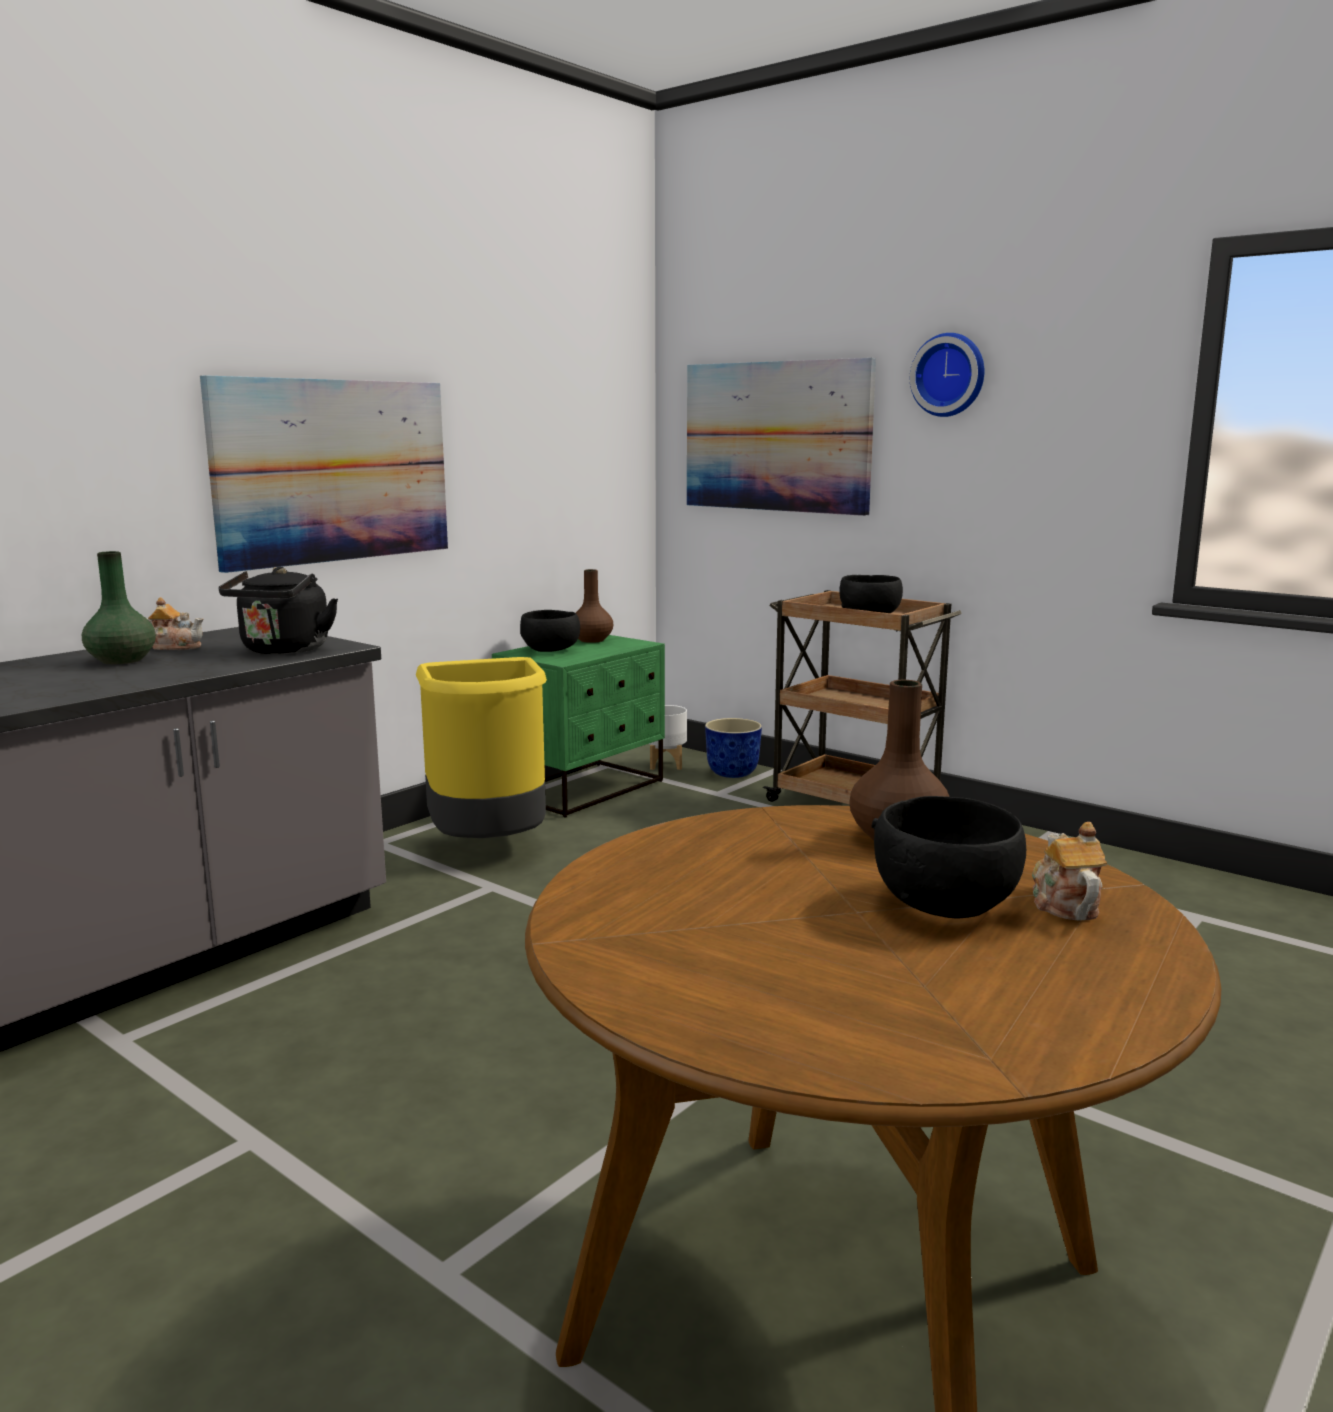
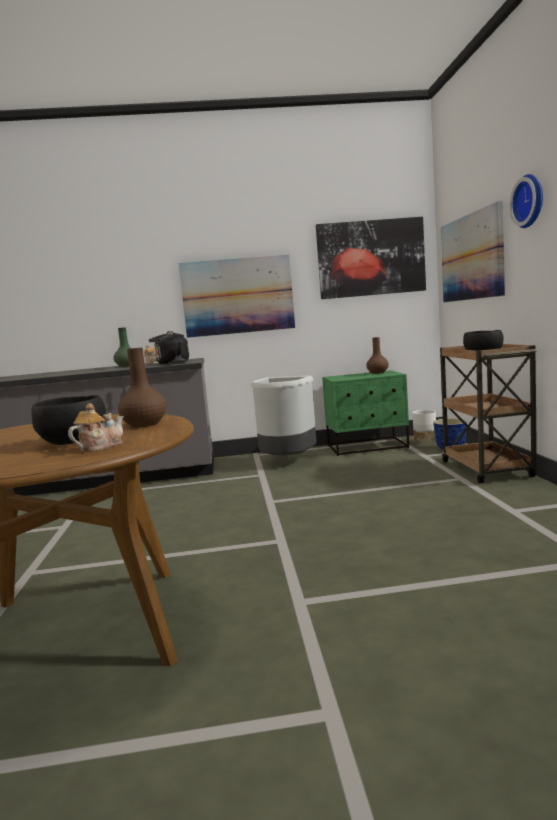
camera: 45 degrees right, 5 degrees down
(489, 848) = (287, 462): yellow trash can -> grey trash can
(551, 650) = (348, 376): black bowl -> none
(568, 407) = (371, 258): none -> picture

